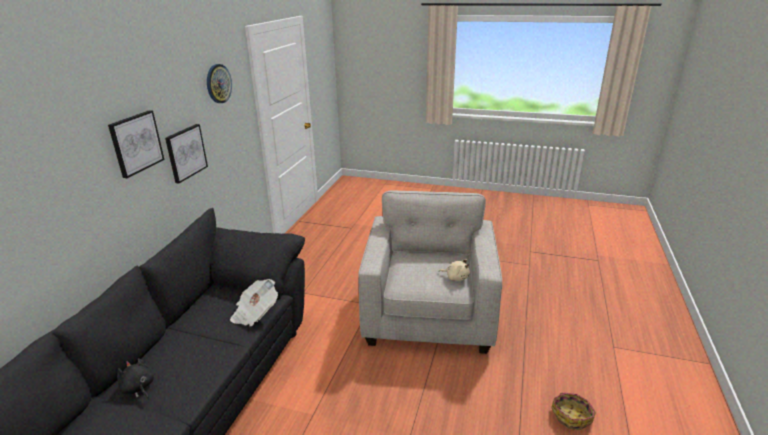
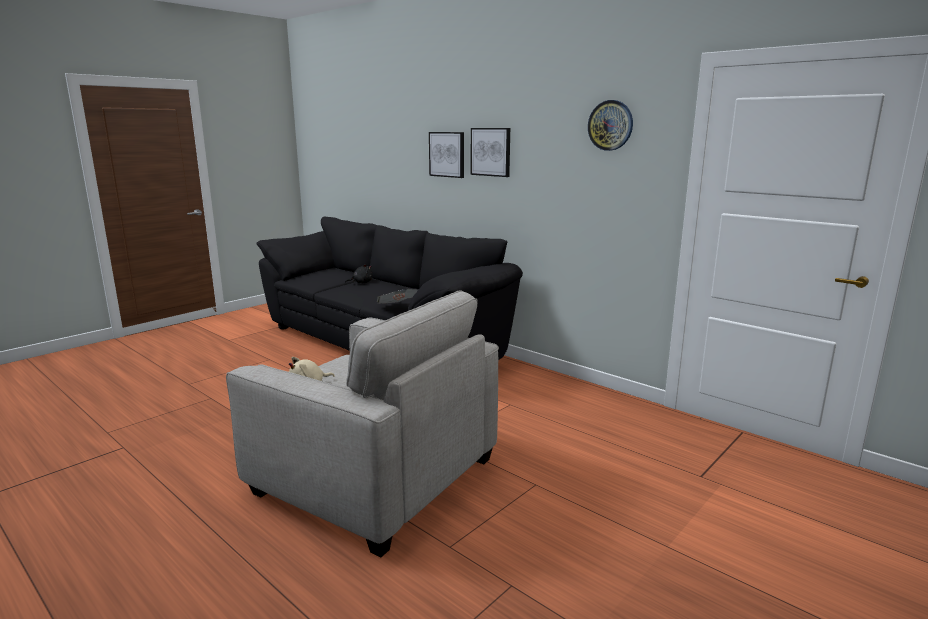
camera: 115 degrees right, 10 degrees down
(186, 153) = (538, 185): picture -> picture (447, 154)
(571, 415) = (95, 512): basket -> none

